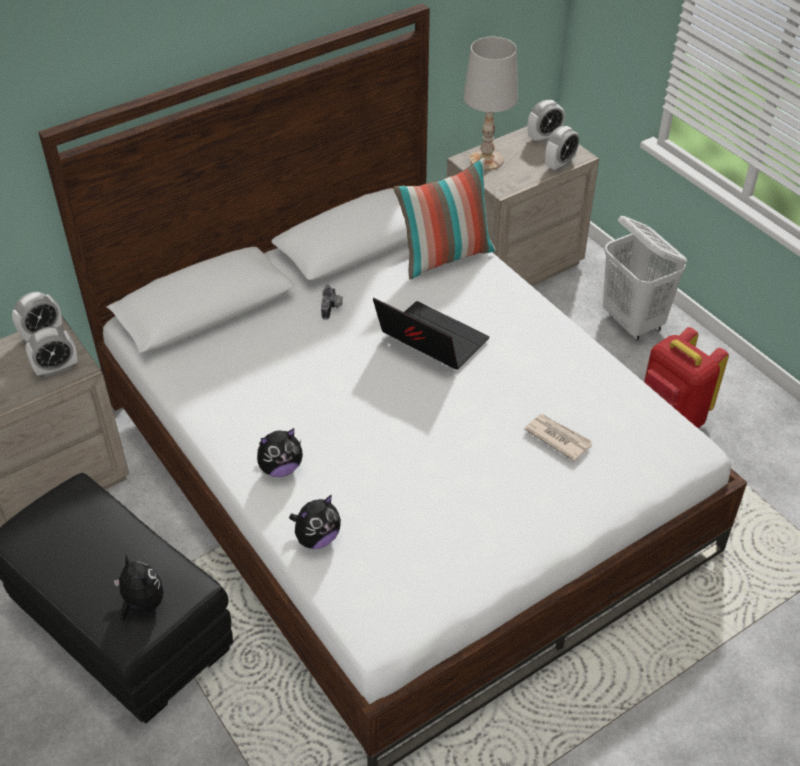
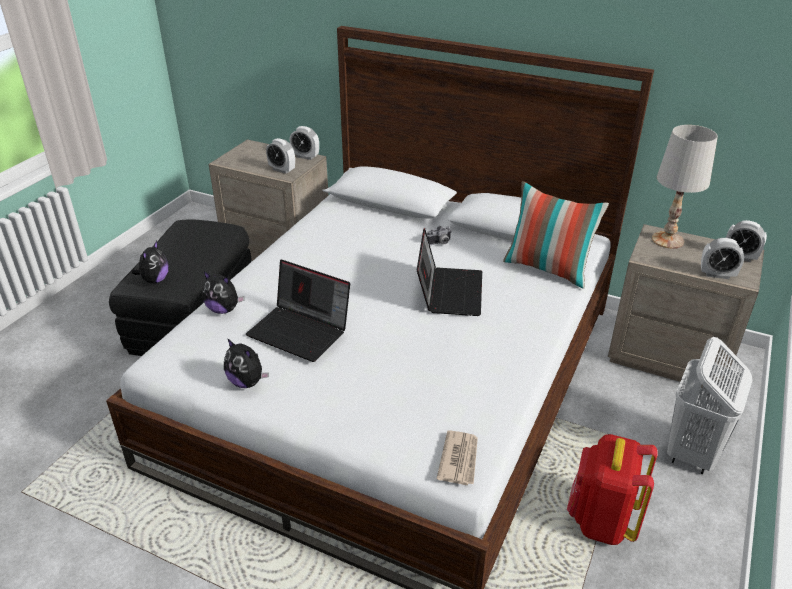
camera: 60 degrees right, 10 degrees down
(280, 468) = (275, 275): plush toy -> plush toy (247, 382)
(417, 481) = (301, 331): none -> laptop
(557, 438) = (406, 387): newspaper -> newspaper (459, 459)

